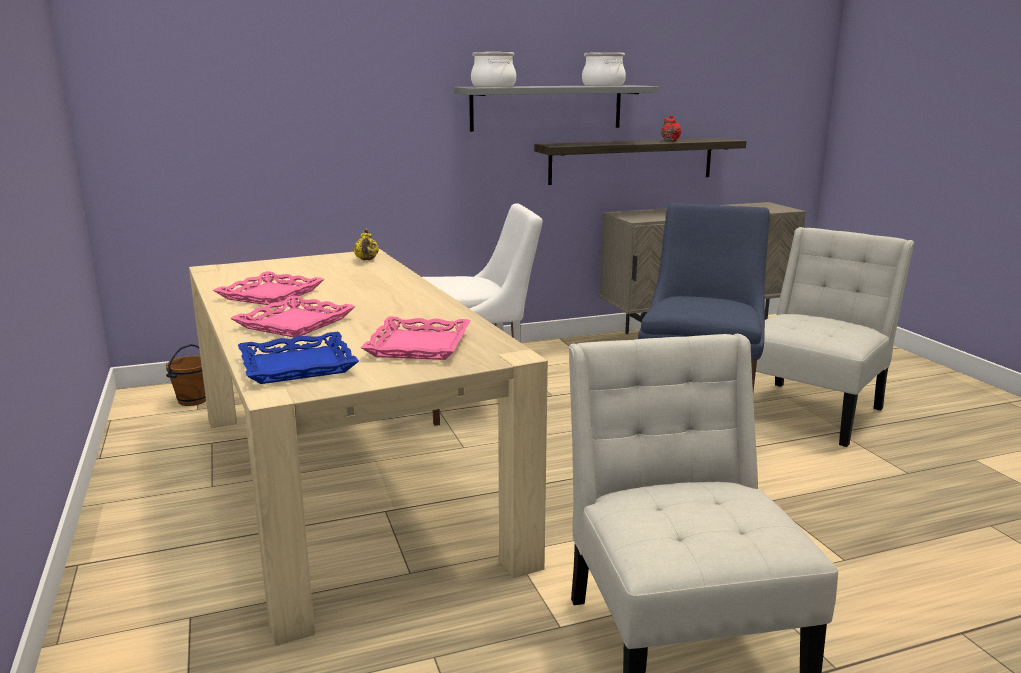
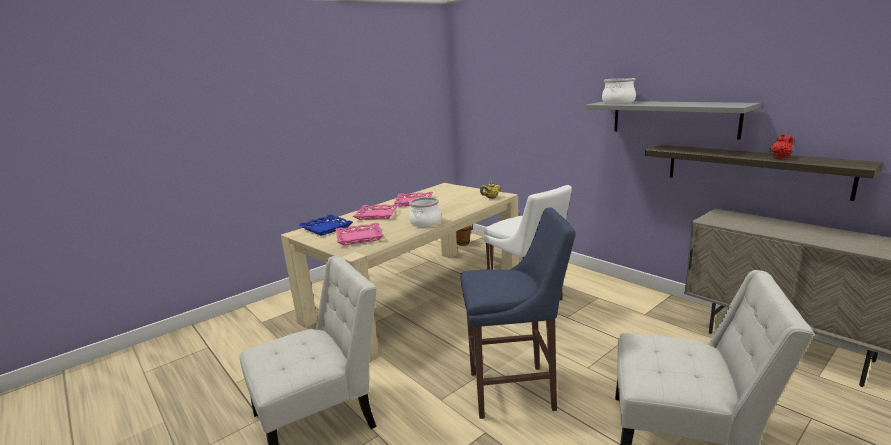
camera: 70 degrees right, 0 degrees up
(603, 85) = (705, 104): cooking pot -> cooking pot (425, 223)

